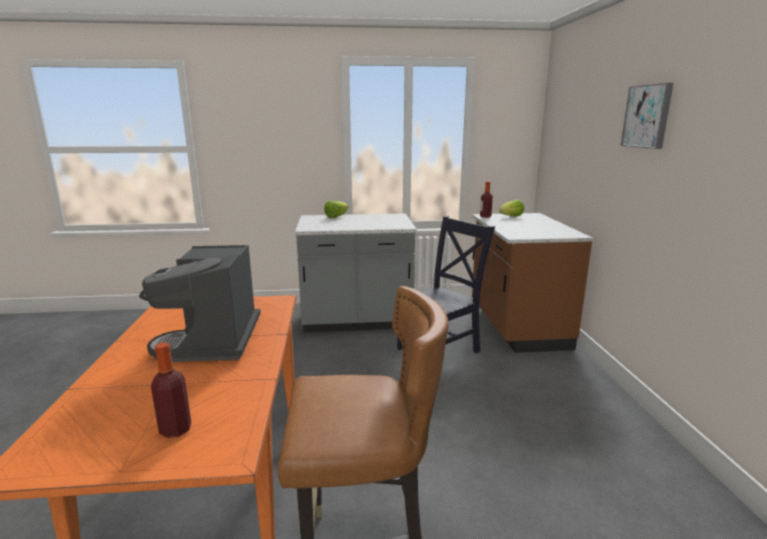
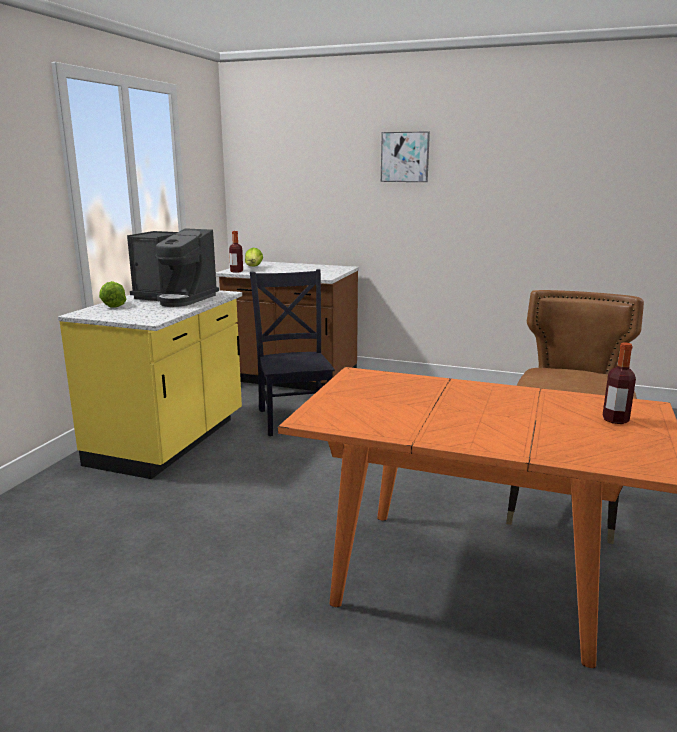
camera: 65 degrees left, 0 degrees up
(213, 341) = (448, 403): coffee machine -> coffee machine (175, 298)
(357, 321) = (170, 442): grey counter -> yellow counter

